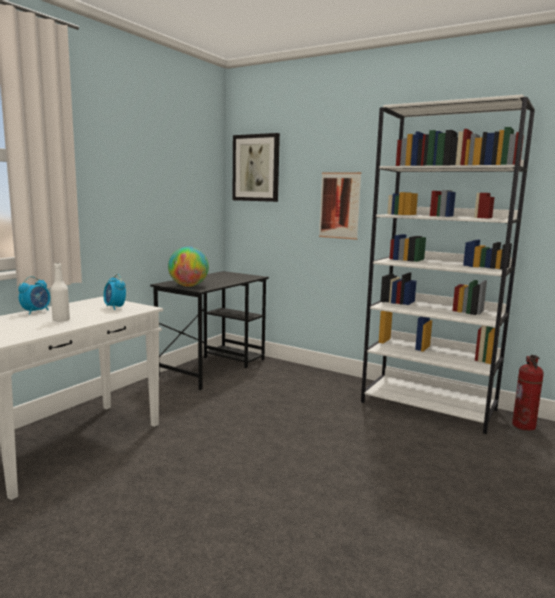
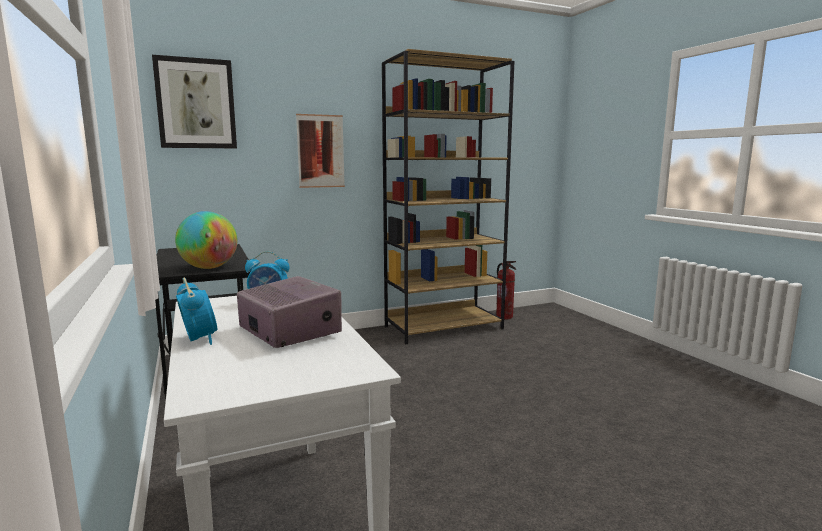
camera: 55 degrees left, 0 degrees up
(61, 320) = (289, 331): white bottle -> radio
(429, 406) = (444, 327): white bookcase -> brown bookcase

